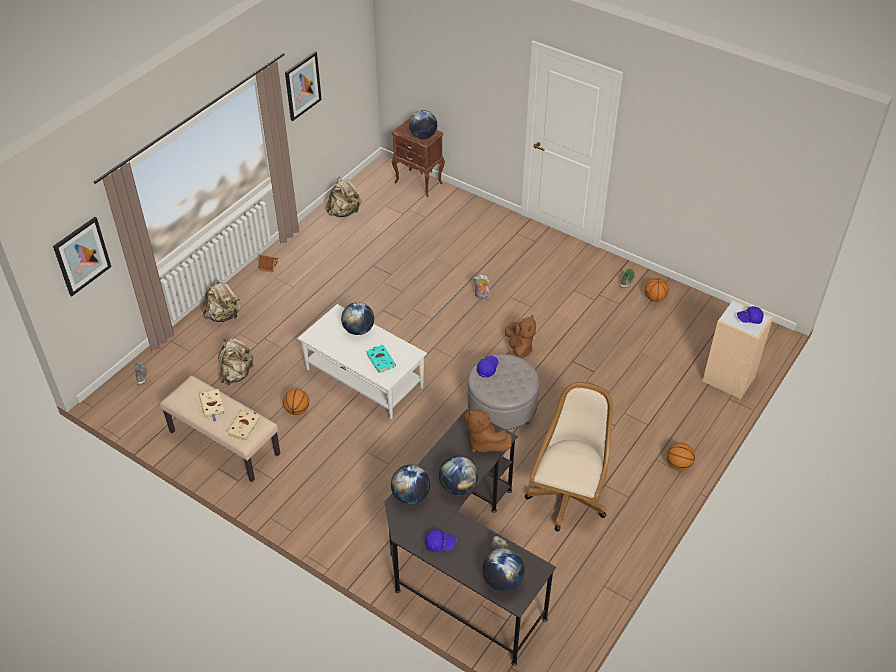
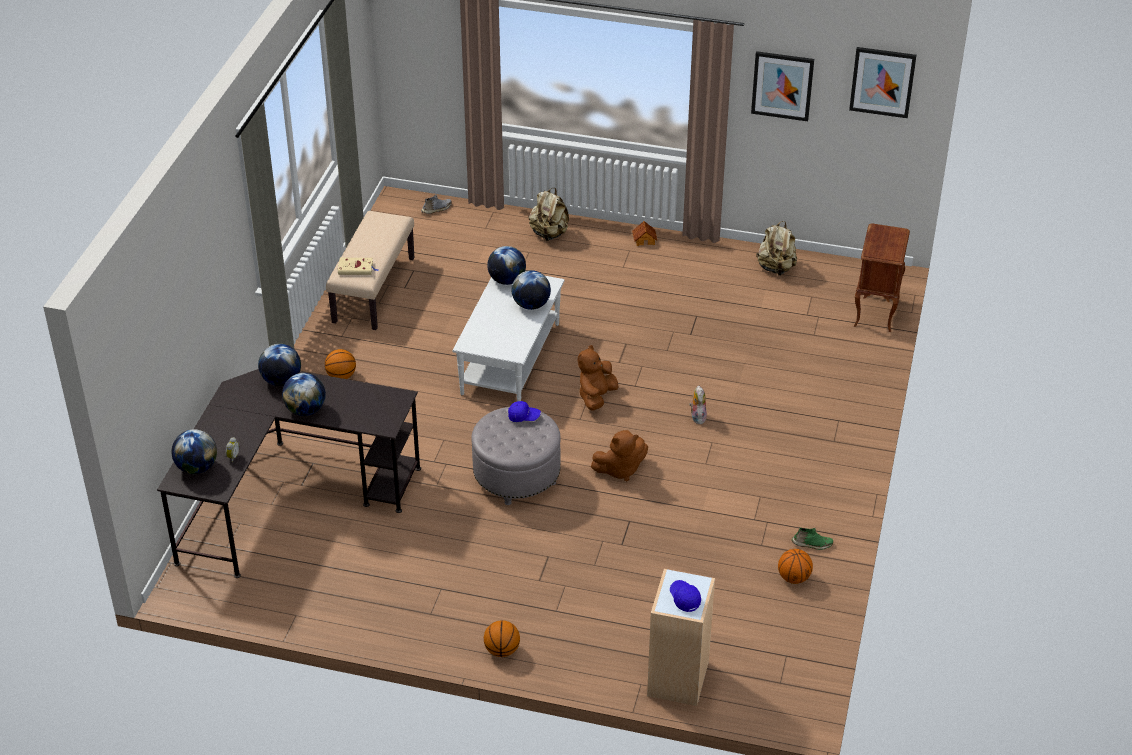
camera: 70 degrees right, 5 degrees down
(82, 256) = (427, 49): picture -> picture (882, 82)
(212, 406) = (374, 241): beige book -> none
(236, 374) = (470, 268): beige backpack -> none
(297, 410) = (440, 324): basketball -> basketball (341, 376)
(380, 360) = (493, 332): turquoise book -> none
(423, 136) = (880, 249): globe -> globe (507, 280)
(440, 544) = (228, 415): blue cap -> none
(483, 442) = (373, 414): brown plush toy -> brown plush toy (596, 397)
(568, 493) = (416, 560): office chair -> none

